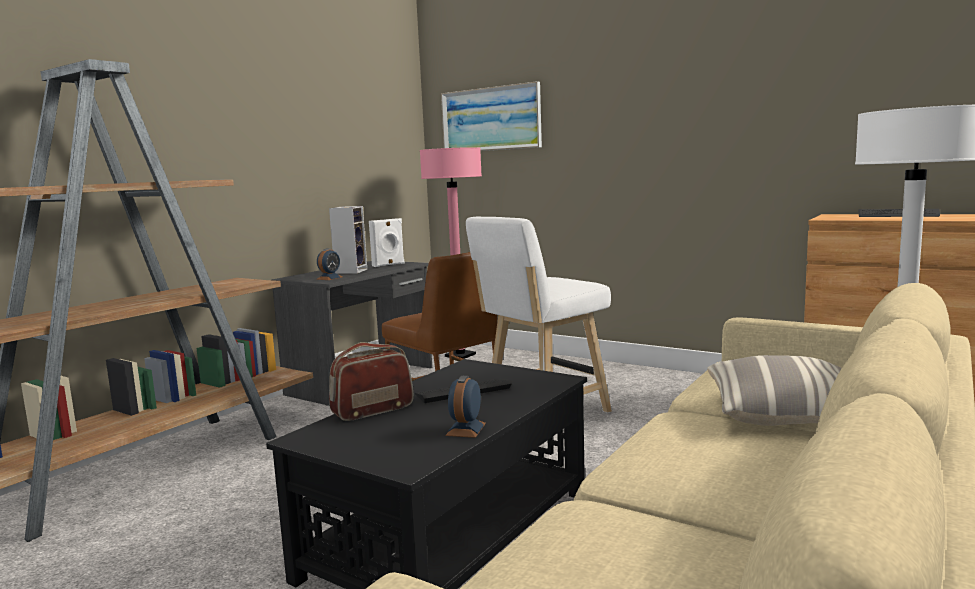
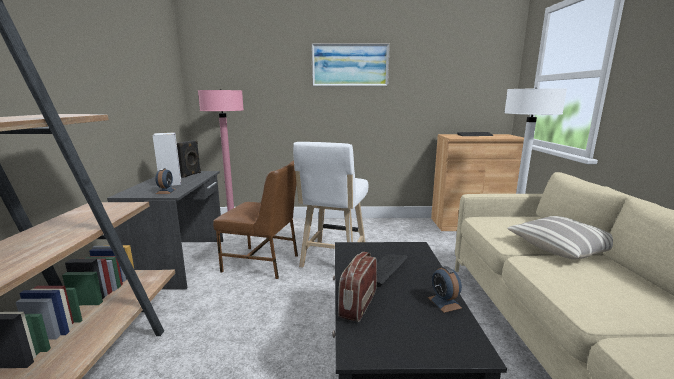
camera: 35 degrees left, 5 degrees up
(388, 265) = (191, 175): white speaker -> black speaker
(491, 119) = (240, 71): picture -> picture (350, 65)

